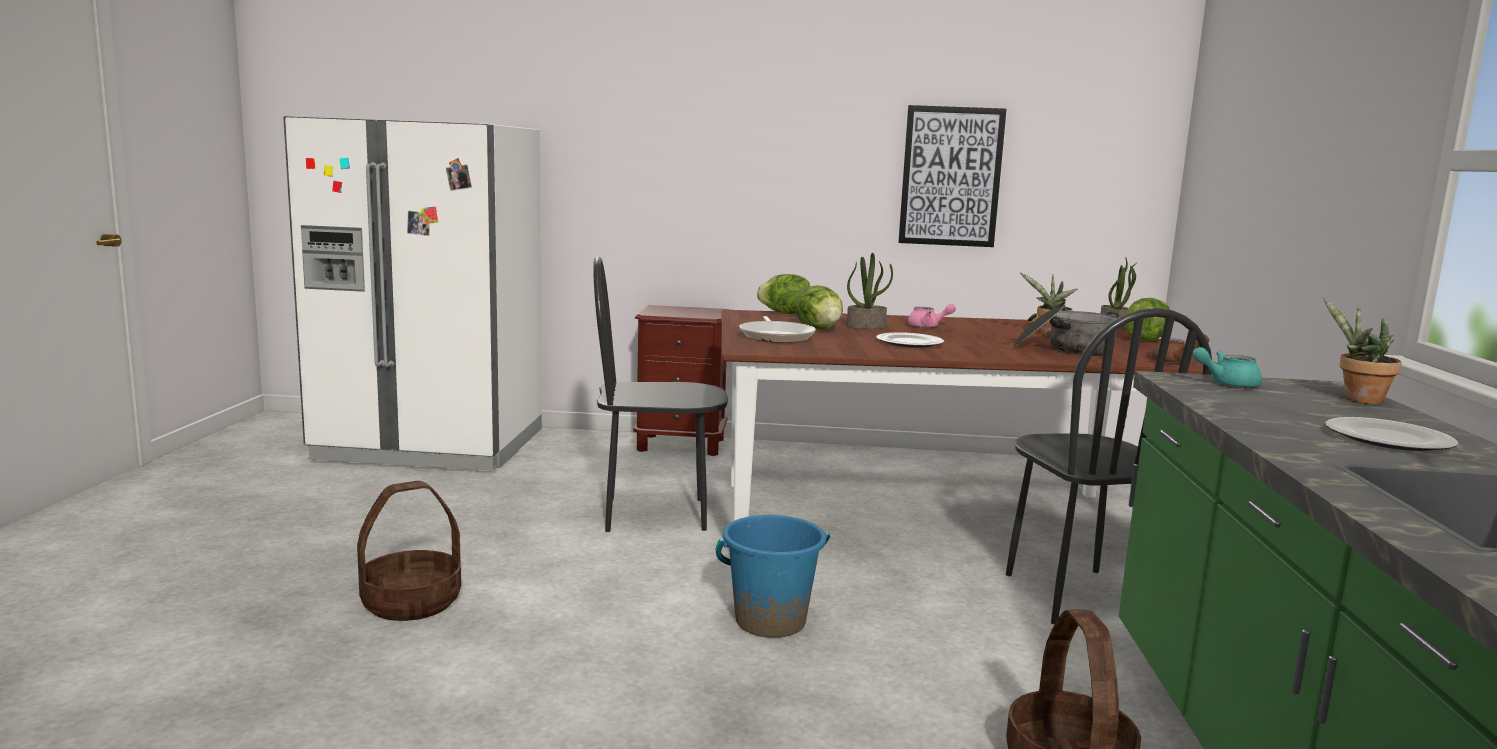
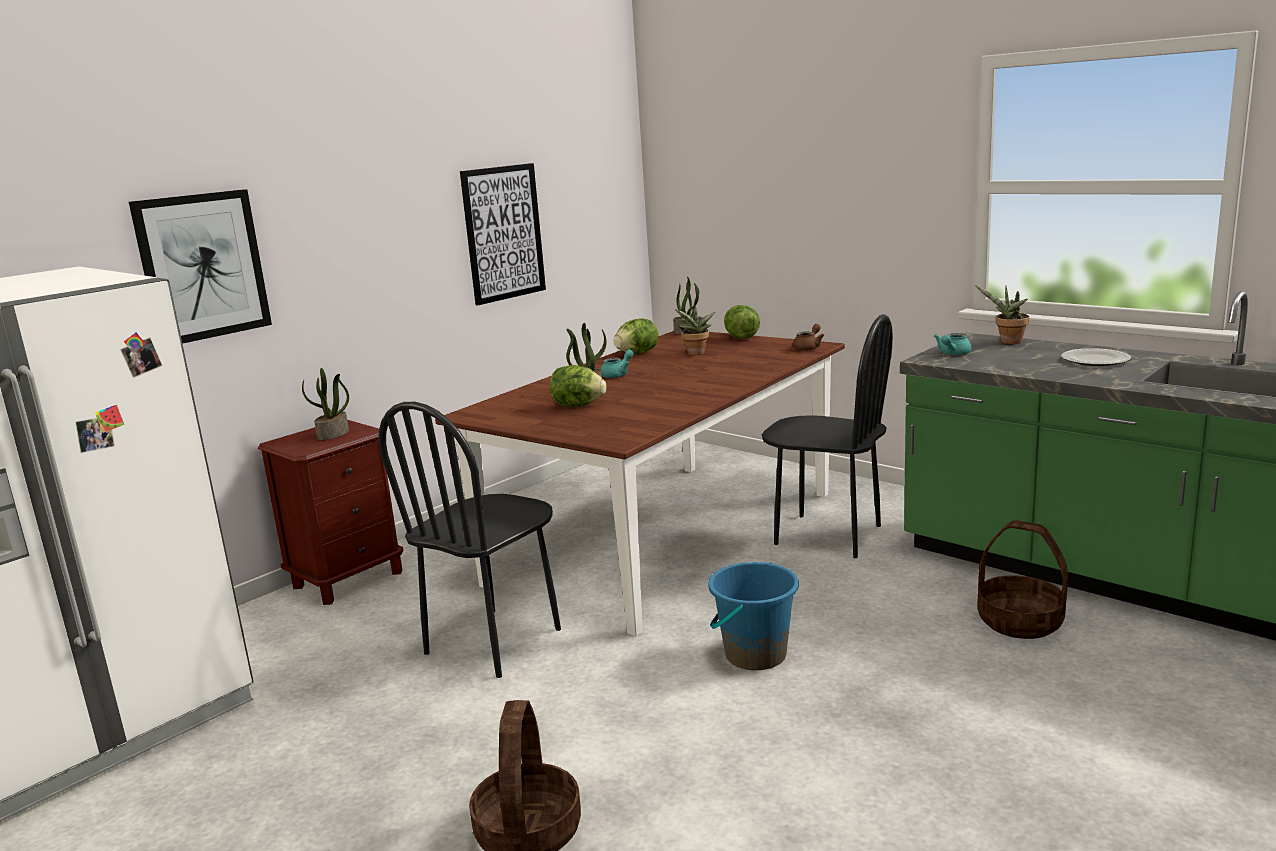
camera: 50 degrees left, 5 degrees up
(634, 149) = (202, 266): none -> picture
(691, 312) = (333, 434): none -> potted plant
(776, 336) = (585, 423): frying pan -> none
(785, 313) = (494, 402): lettuce -> lettuce (637, 353)
(910, 343) = (668, 392): plate -> none
(928, 326) = (617, 375): pink teapot -> turquoise teapot
(1065, 349) = (744, 361): cooking pot -> none

